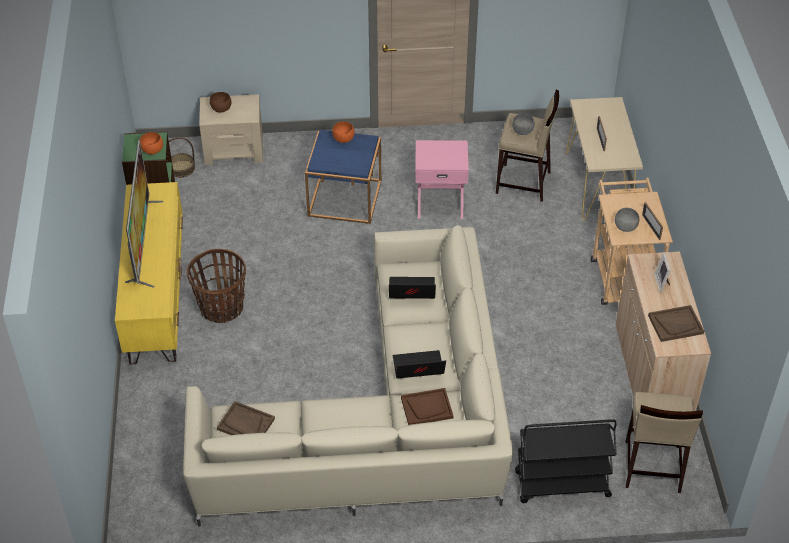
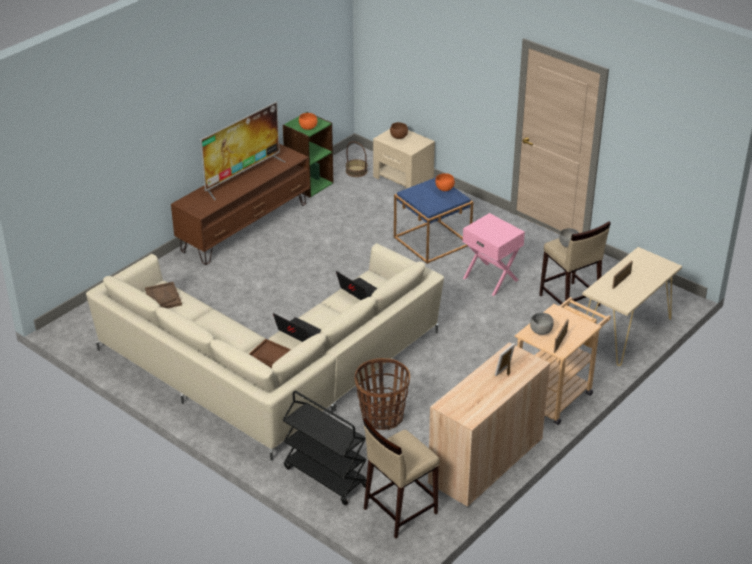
camera: 45 degrees right, 10 degrees down
(156, 295) = (245, 226): yellow tv stand -> brown tv stand
(221, 308) = (270, 254): basket -> basket (382, 417)
(675, 324) = (474, 399): brown tray -> none

